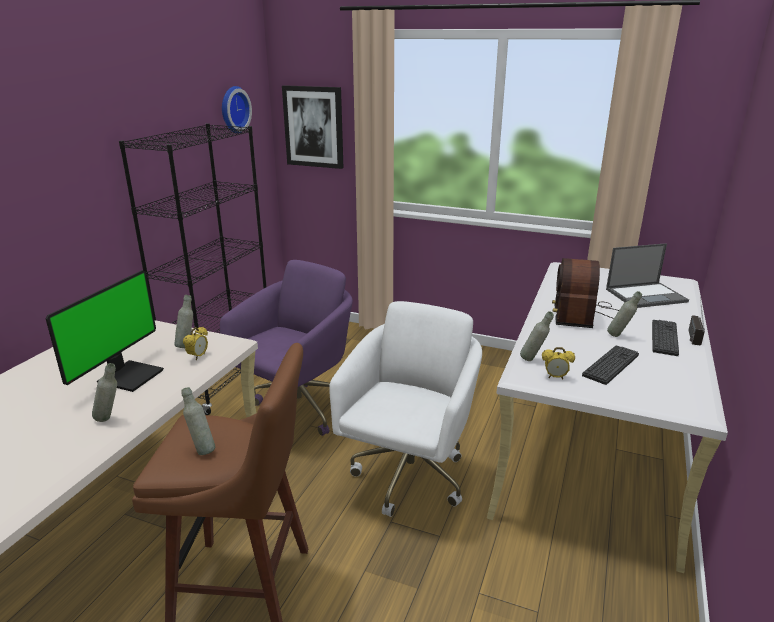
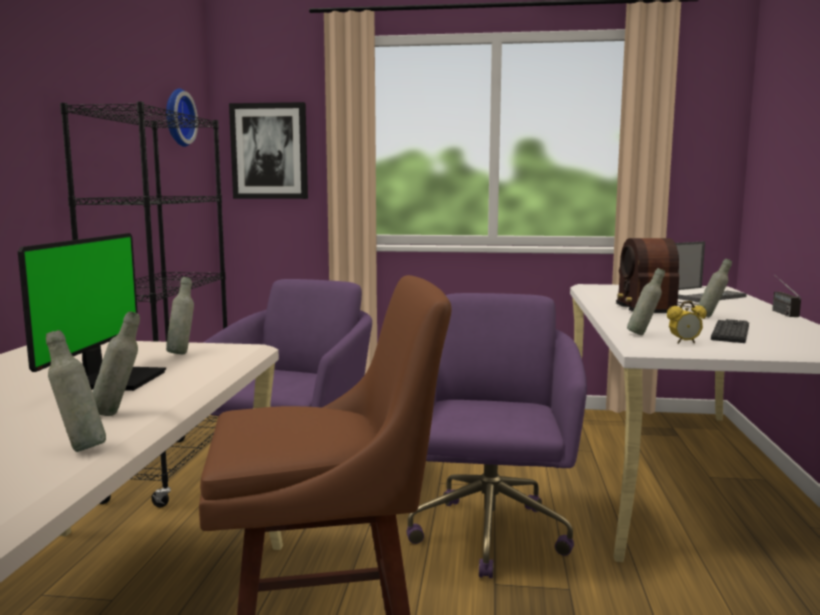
camera: 15 degrees left, 15 degrees down
(198, 356) = (208, 359): alarm clock -> none
(202, 450) = (290, 431): grey bottle -> grey bottle (79, 448)
(408, 481) = (489, 539): white office chair -> purple office chair
(664, 338) = (757, 315): keyboard -> none

